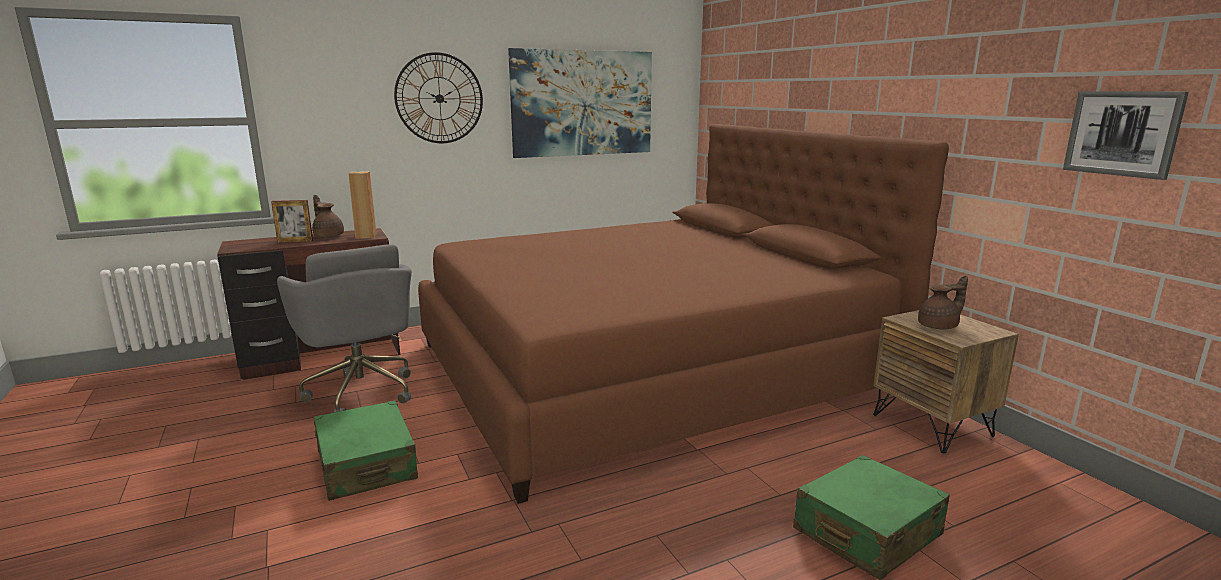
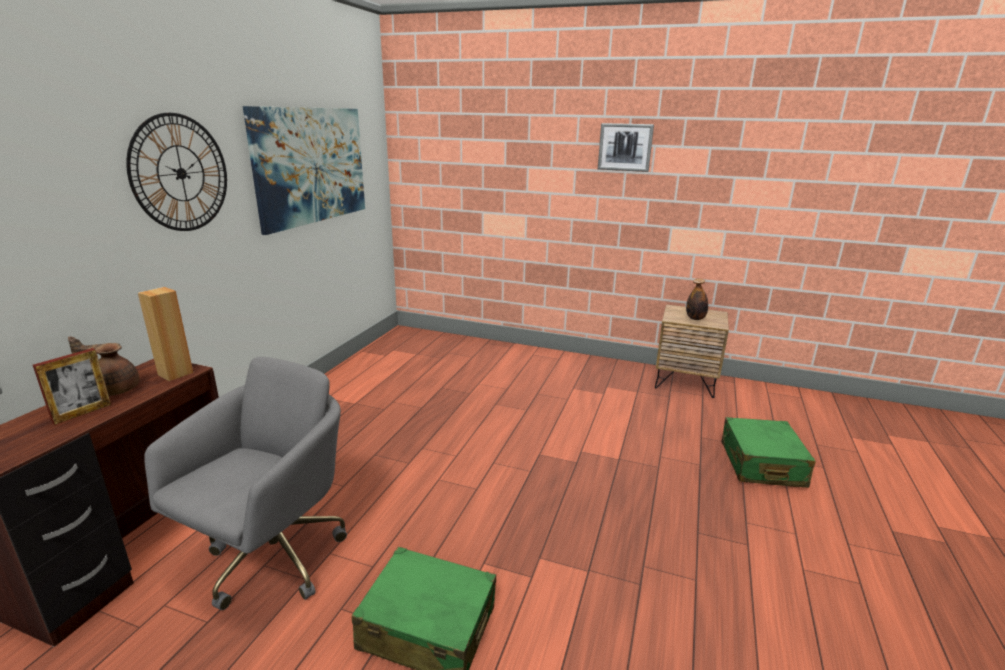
camera: 45 degrees left, 5 degrees up
(360, 392) = (271, 564): grey office chair -> grey office chair turned 75 degrees counterclockwise
(647, 368) = (487, 411): brown bed -> none
(939, 326) = (695, 318): brown teapot -> bottle
(1122, 133) = (784, 186): picture -> picture (625, 147)

